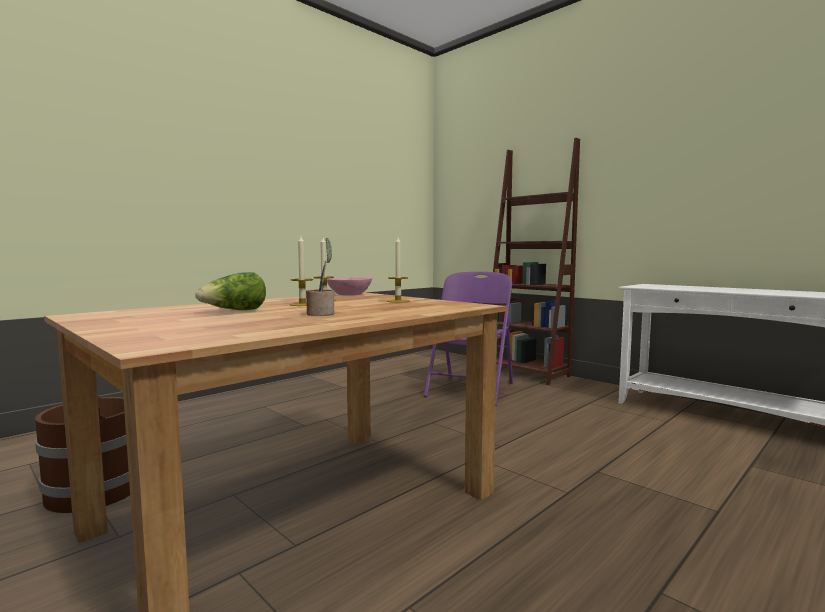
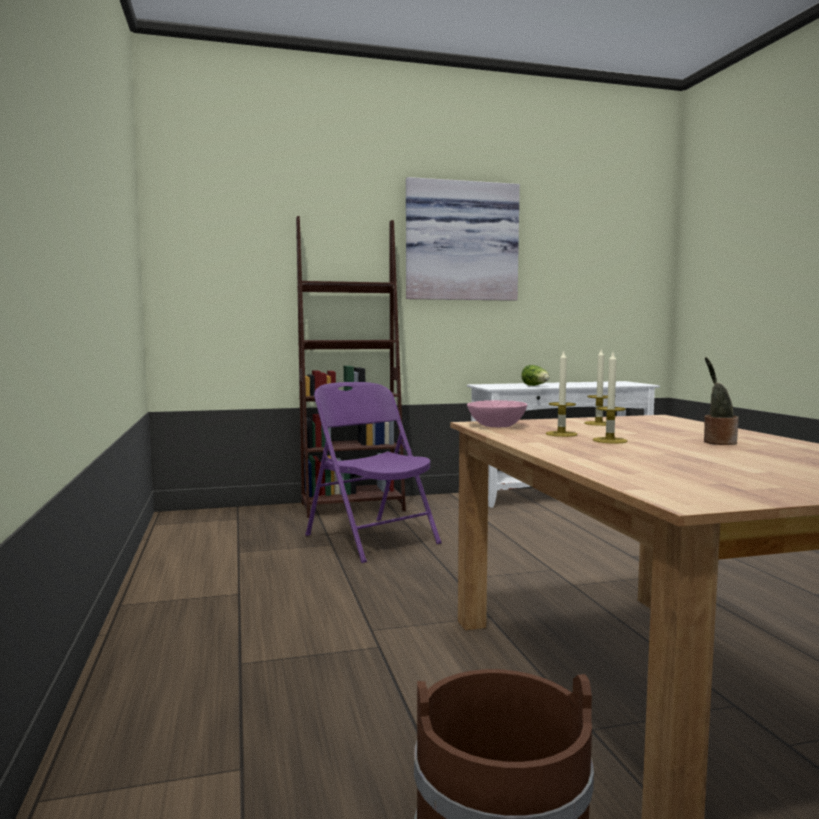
camera: 60 degrees left, 0 degrees up
(234, 311) = (674, 457): lettuce -> lettuce (536, 386)
(647, 144) = (460, 241): none -> picture

